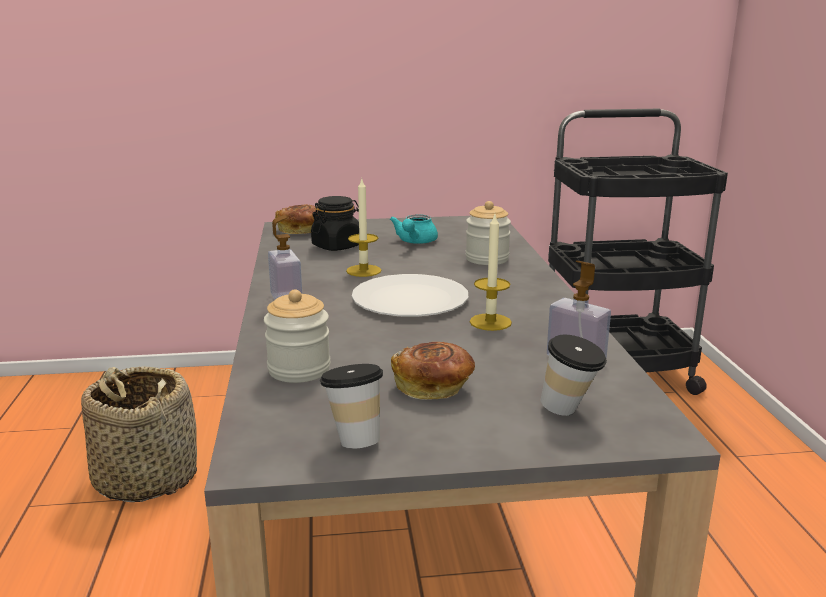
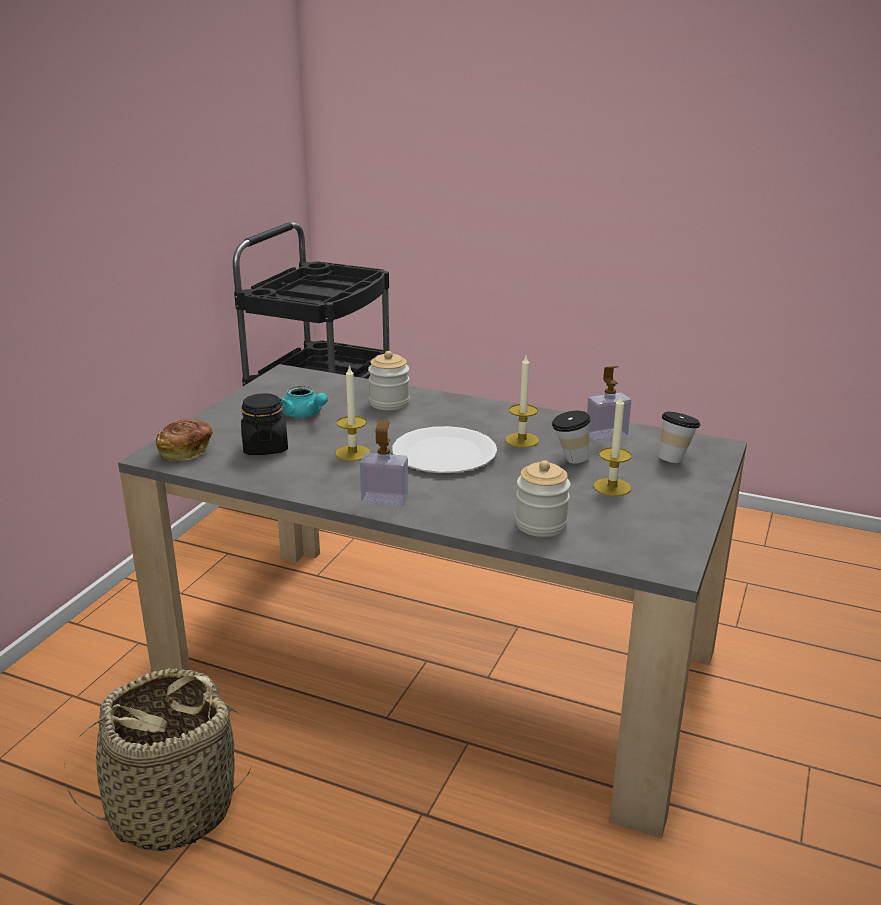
camera: 60 degrees left, 5 degrees up
(354, 439) = (664, 529): cup -> cup (569, 460)
(434, 388) = (612, 487): bread -> candle

